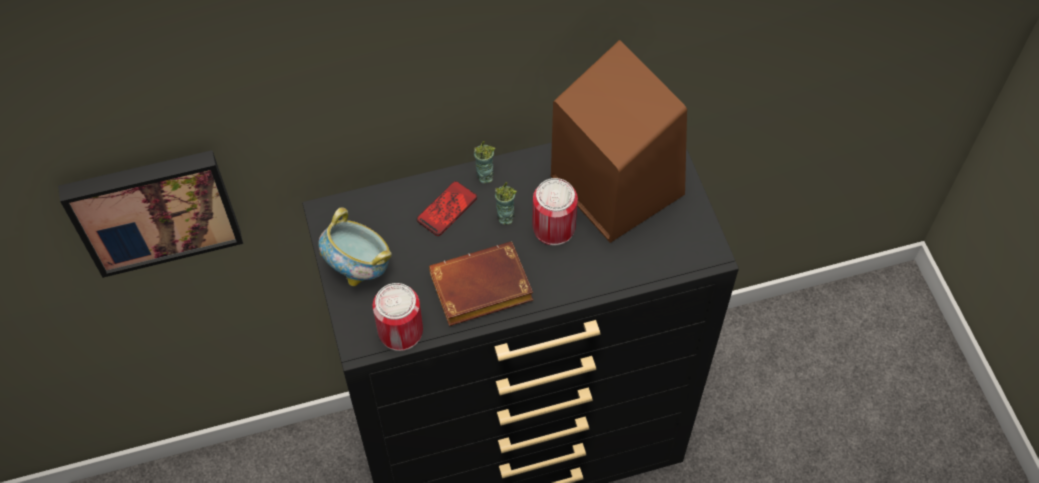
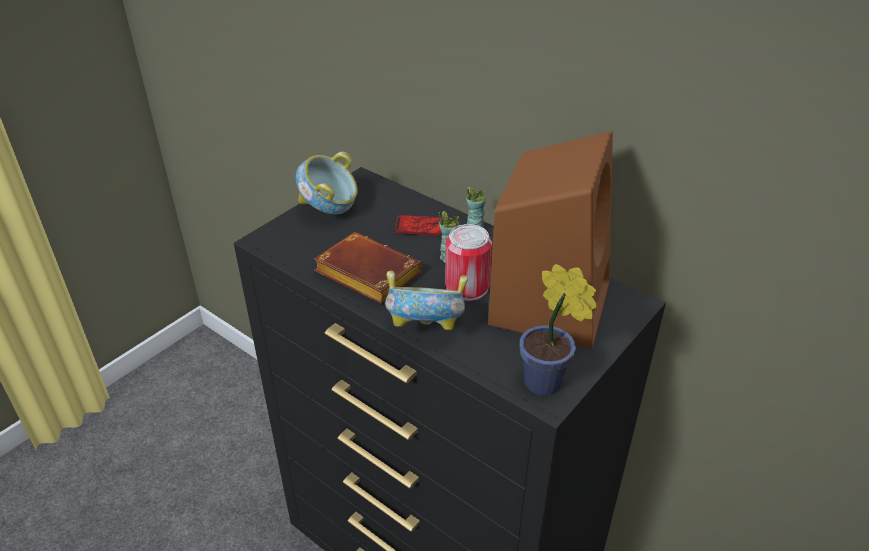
camera: 55 degrees right, 20 degrees down
(154, 208) = (286, 107): picture -> none
(400, 331) = (291, 252): can -> none
(582, 286) = (426, 329): none -> bowl
(698, 246) = (547, 385): none -> potted plant

